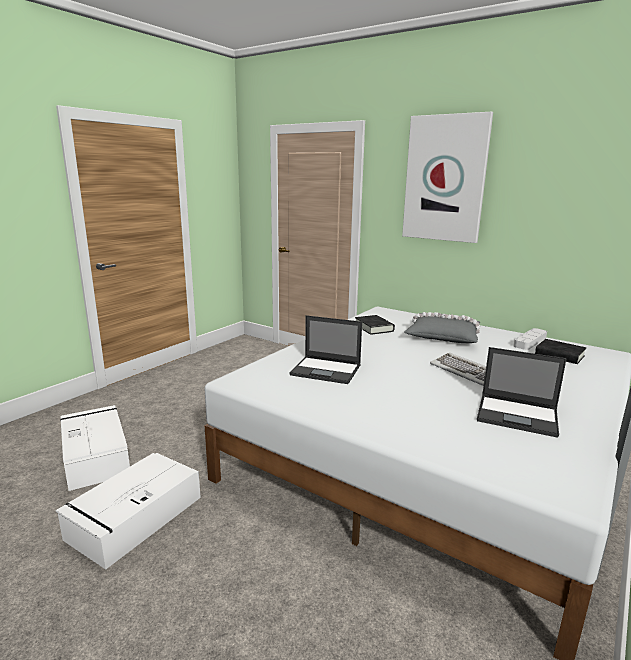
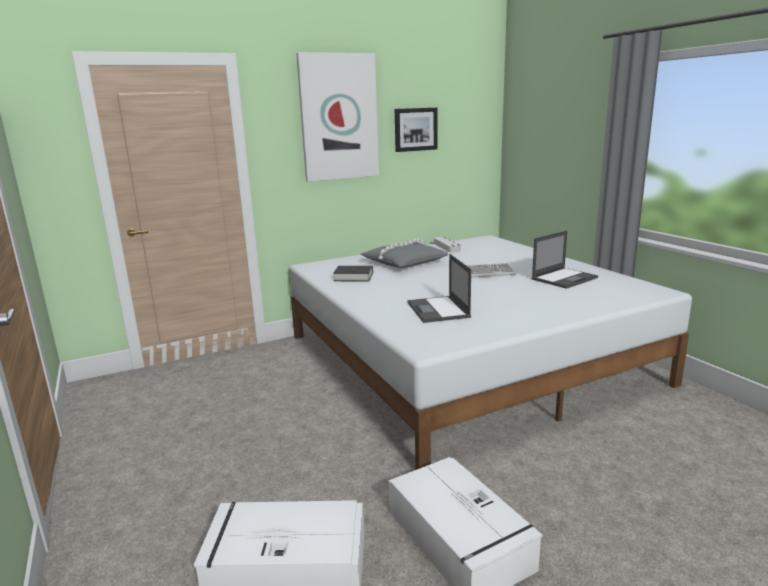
camera: 60 degrees left, 0 degrees up
(326, 370) = (438, 310): laptop -> laptop turned 120 degrees clockwise
(536, 198) = (415, 129): none -> picture
(559, 355) = (479, 247): black book -> none

